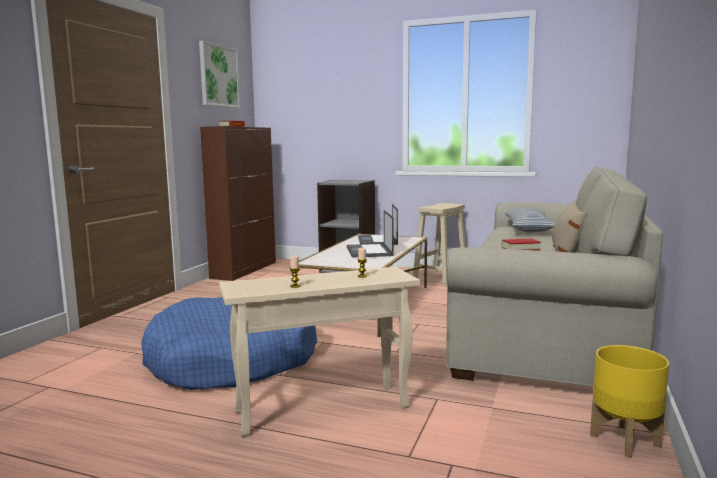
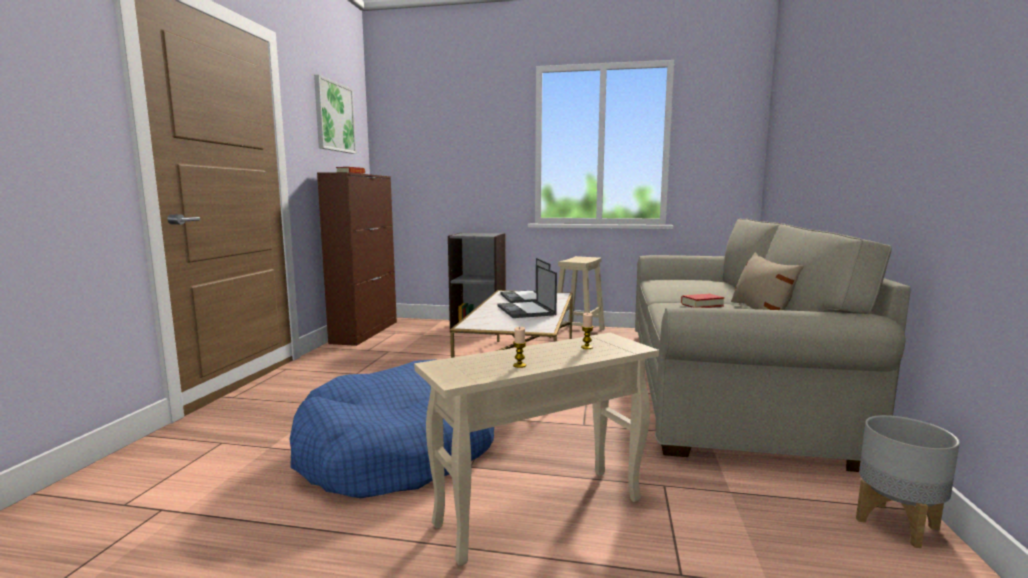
camera: 10 degrees left, 0 degrees up
(529, 229) = (683, 283): pillow -> none
(625, 440) = (898, 524): yellow planter -> grey planter

